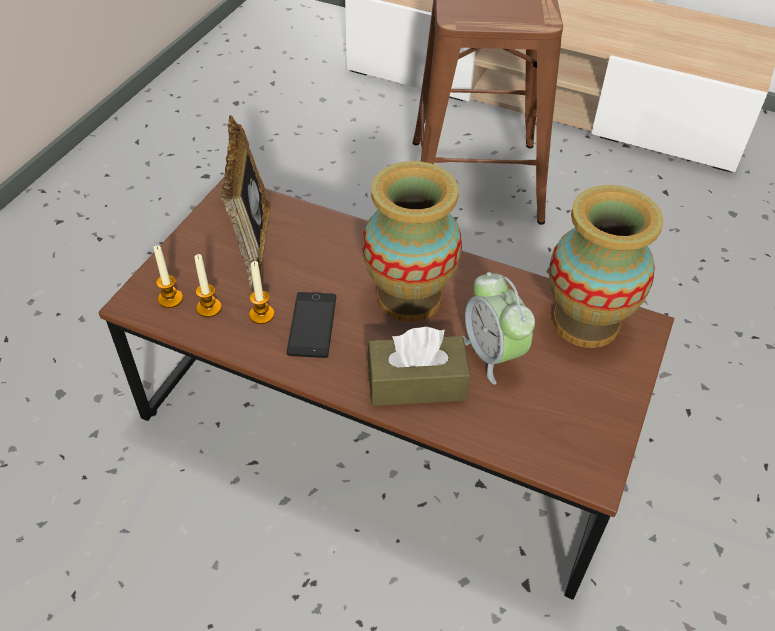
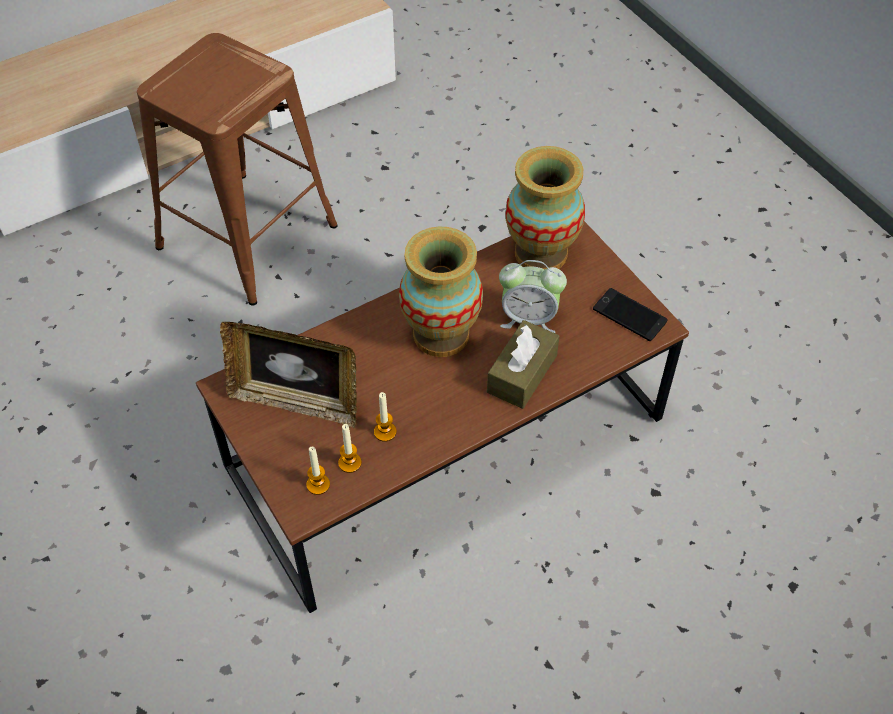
camera: 55 degrees left, 5 degrees up
(312, 325) = (421, 406): phone -> phone (629, 315)

